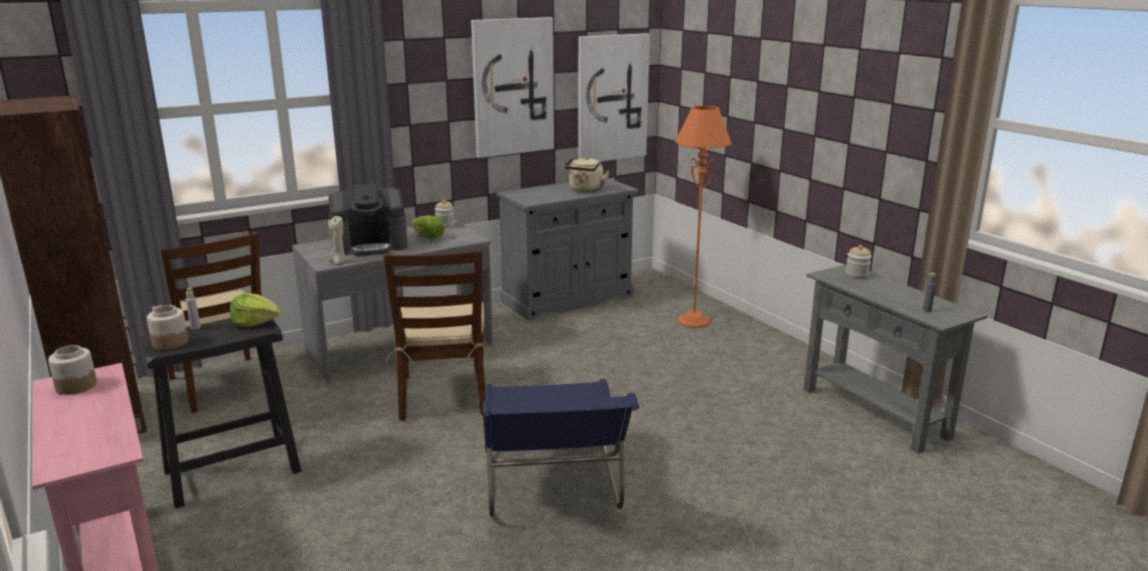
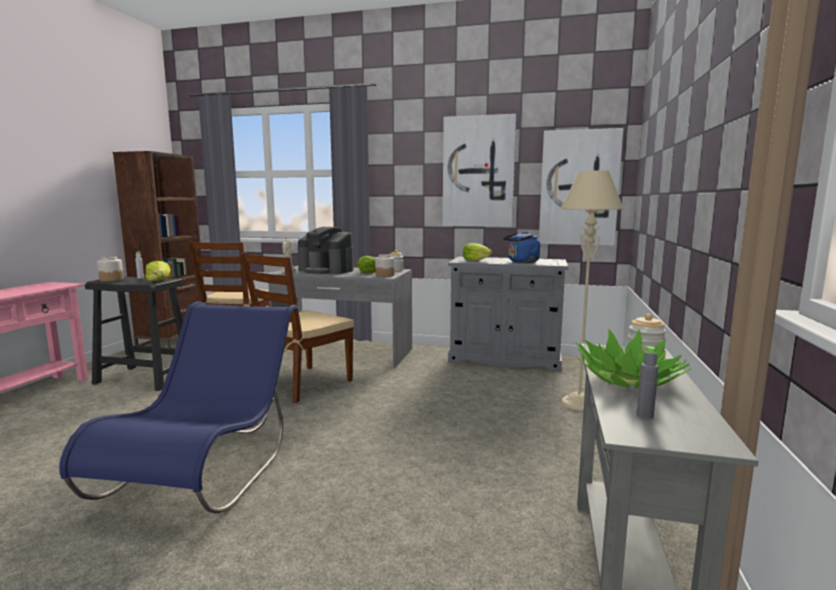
camera: 45 degrees right, 10 degrees down
(76, 386) = (43, 285): jar -> jar (384, 275)
(540, 197) = (476, 260): none -> lettuce
(553, 492) = (206, 468): blue chair -> blue chair turned 150 degrees clockwise
(585, 190) = (522, 262): beige kettle -> blue kettle
(693, 321) = (579, 403): orange floor lamp -> beige floor lamp
(881, 292) = (628, 379): none -> potted plant

